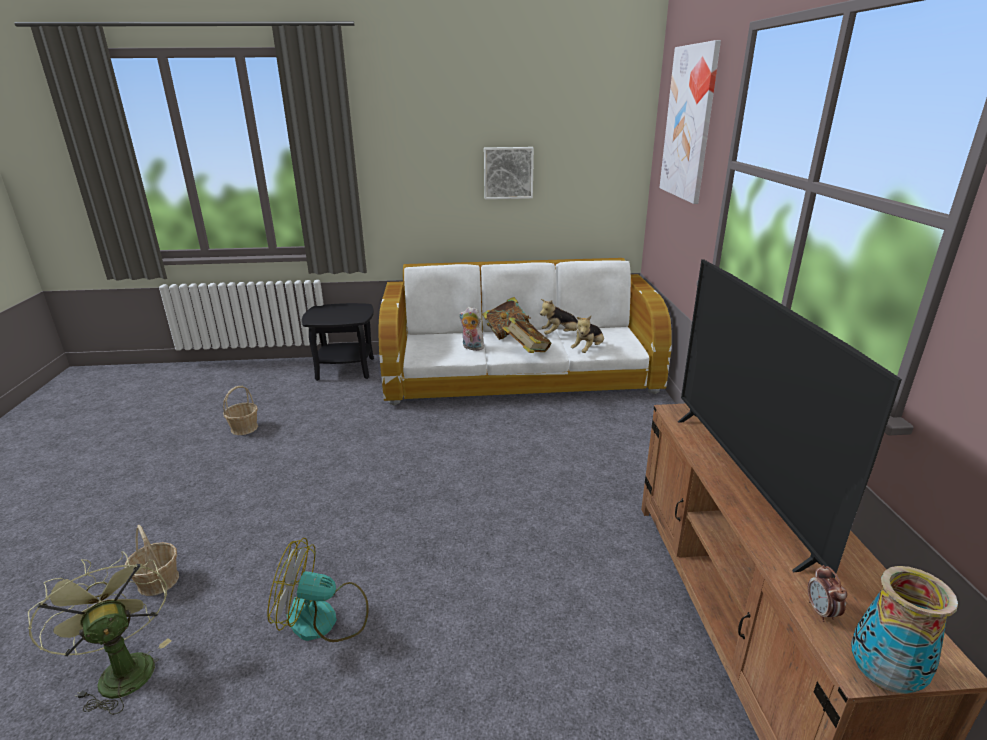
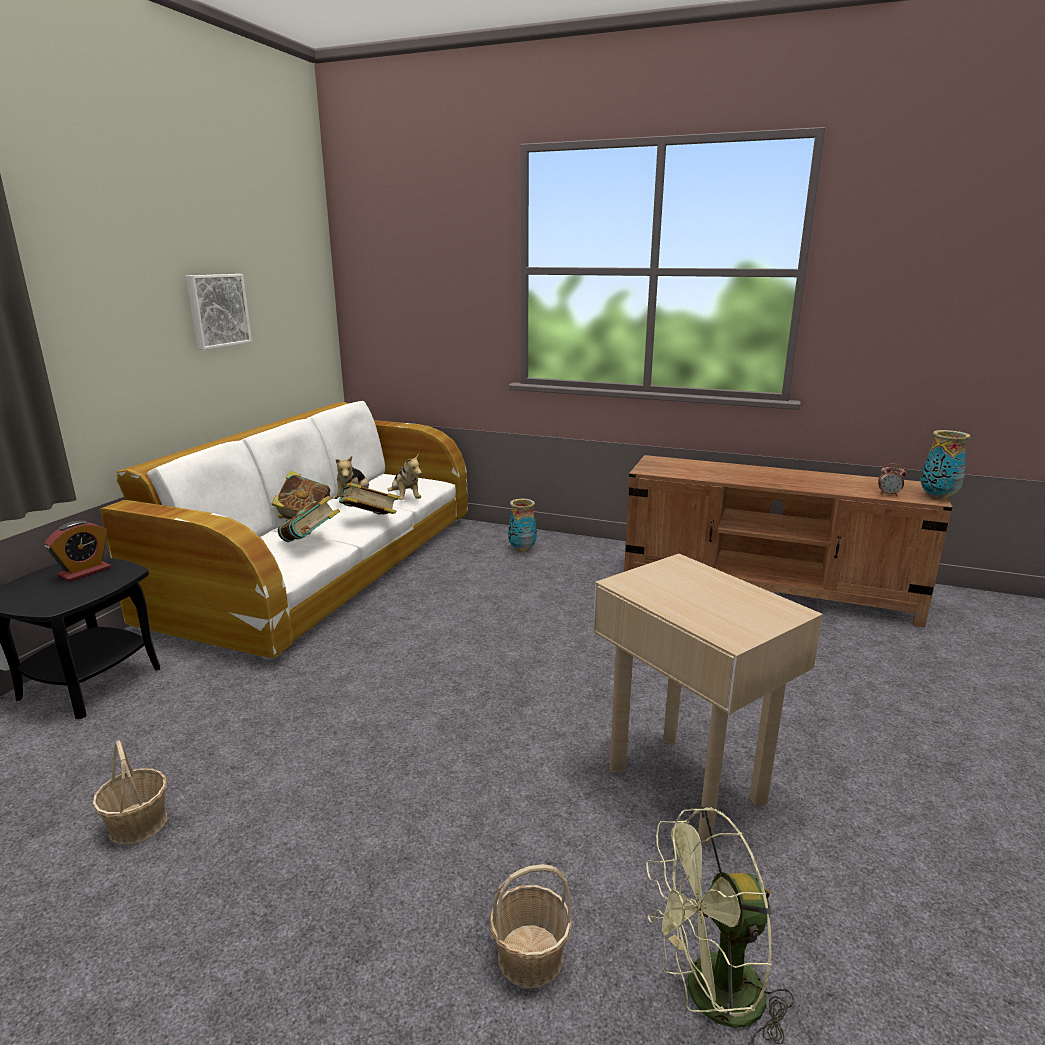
camera: 65 degrees left, 5 degrees down
(324, 619) = (685, 785): fan -> beige side table
(352, 311) = (84, 572): none -> alarm clock
(471, 348) = (310, 543): plush toy -> book
(641, 437) = (522, 549): none -> vase
(689, 123) = (423, 240): picture -> none
(741, 481) = (754, 477): television -> none

